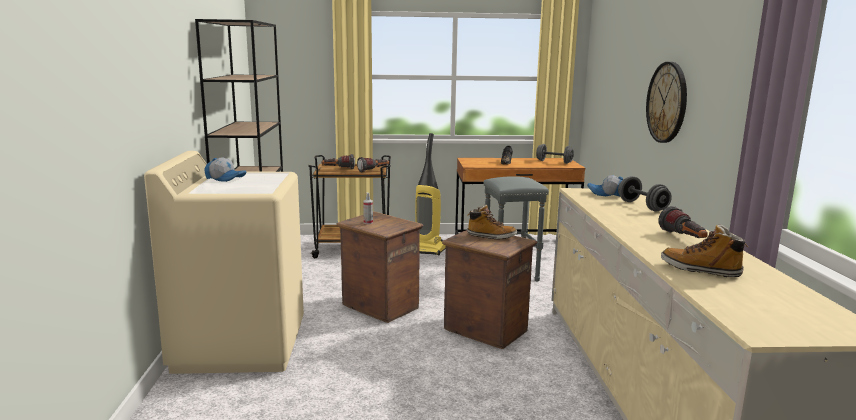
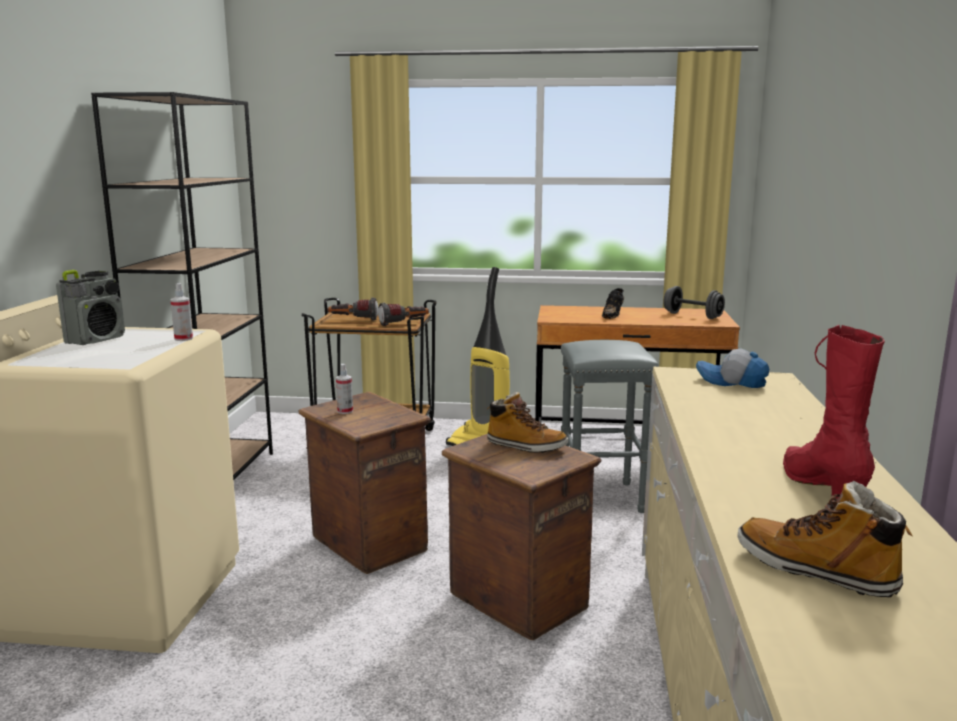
camera: 10 degrees right, 0 degrees up
(226, 179) = (96, 340): cap -> radio
(282, 177) = (183, 339): none -> spray bottle
(642, 206) = (781, 409): grey dumbbell -> none
(667, 102) = (854, 221): wall clock -> none
(684, 239) = (821, 488): flashlight -> red boot

